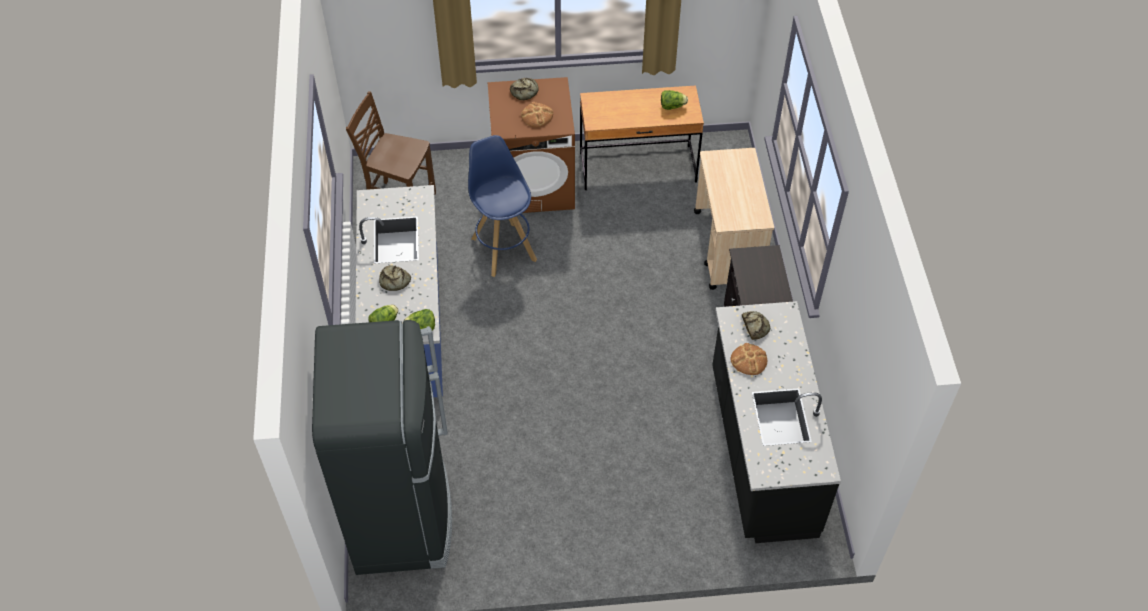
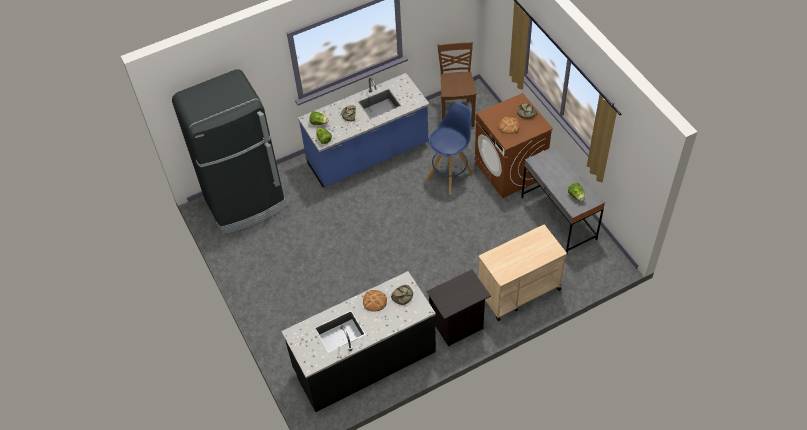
camera: 70 degrees right, 0 degrees up
(638, 168) = (558, 218): brown desk -> grey desk

